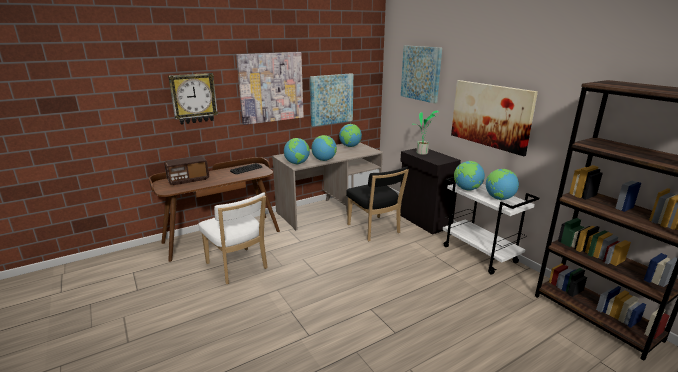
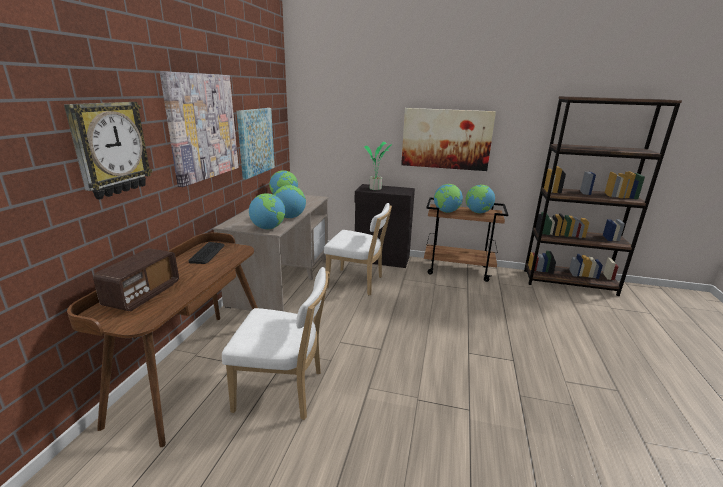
camera: 45 degrees left, 0 degrees up
(374, 230) = (357, 283): black chair -> white chair
(421, 73) = (351, 104): picture -> none
(480, 254) = (458, 270): white cart -> brown cart

